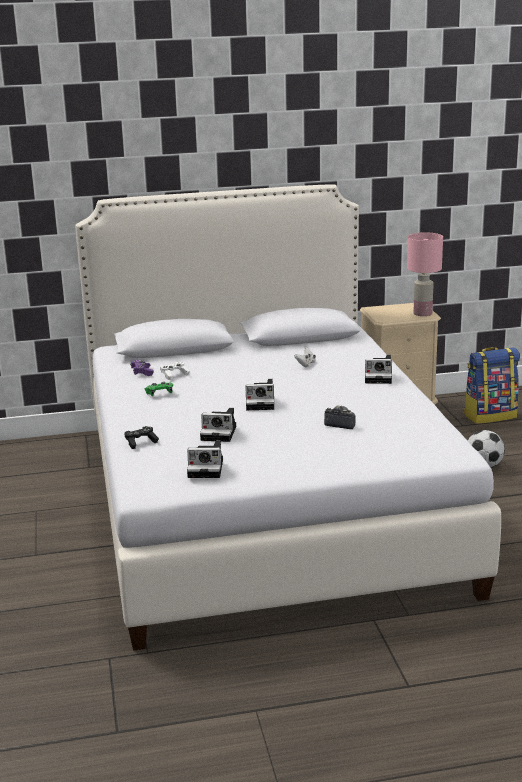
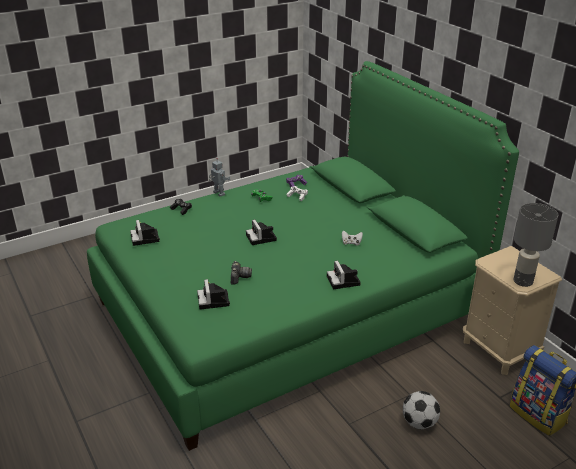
camera: 70 degrees right, 10 degrees up
(117, 417) = (218, 194): none -> toy robot
(220, 433) = (200, 232): camera -> camera (214, 301)
(263, 503) = (287, 310): white bed -> green bed
(422, 313) = (523, 281): pink table lamp -> grey table lamp

